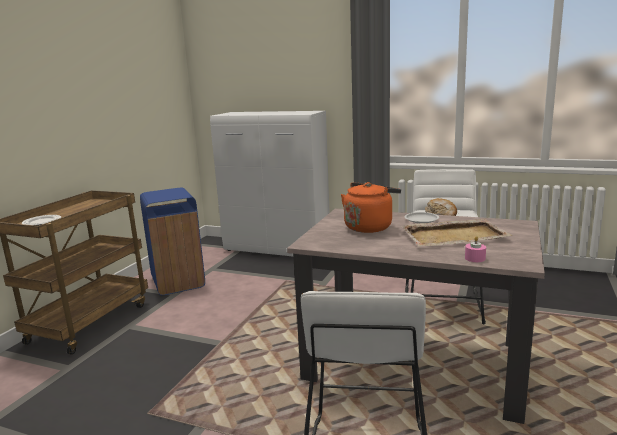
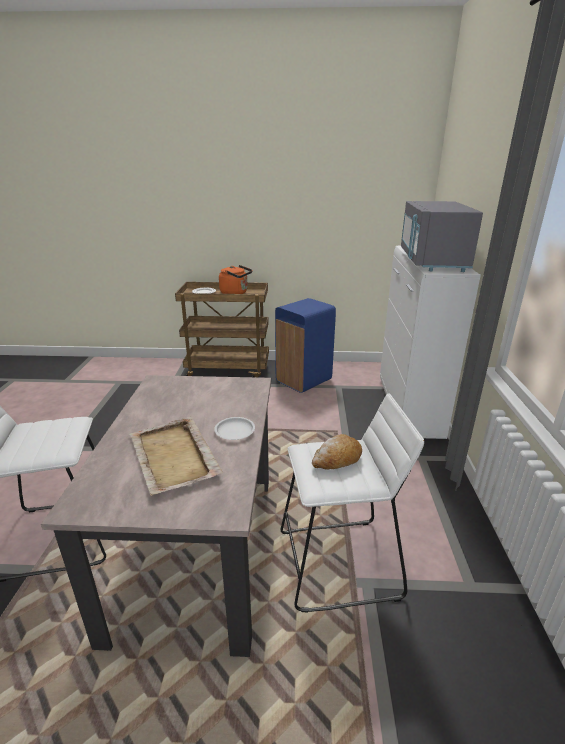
camera: 70 degrees right, 10 degrees up
(279, 113) = (432, 261): none -> grey microwave
(369, 227) = (205, 403): orange kettle -> orange kettle (236, 293)
(475, 258) = (96, 473): pink candle -> none

